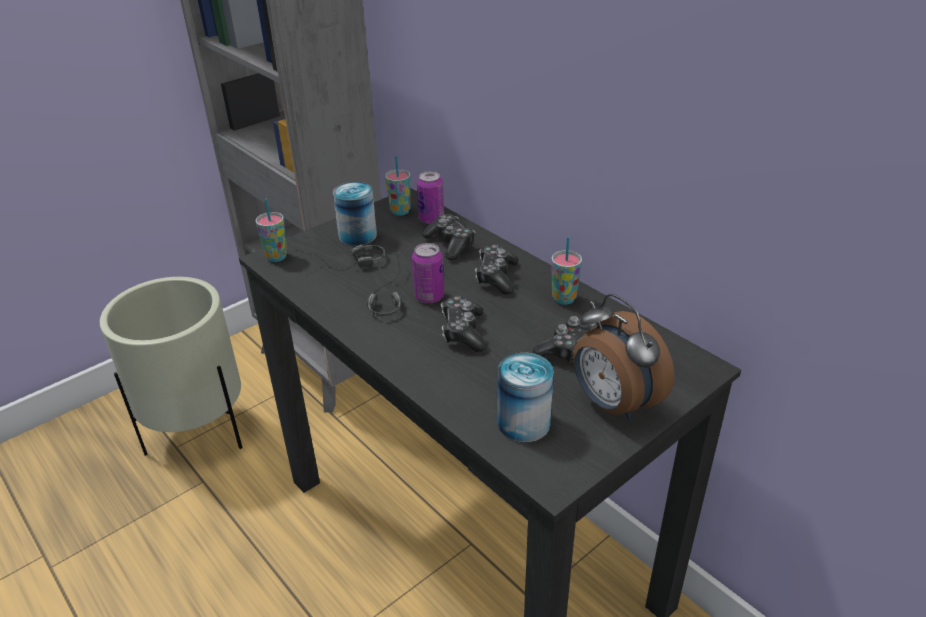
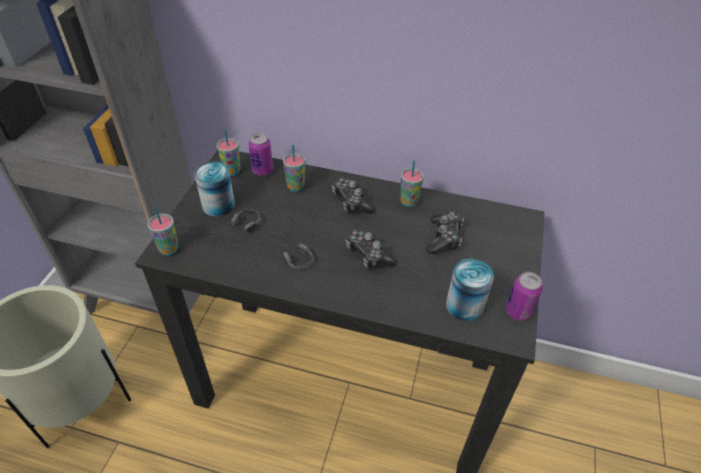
camera: 35 degrees left, 10 degrees up
(429, 296) = (320, 236): can -> can (518, 311)
(450, 244) = (295, 187): game controller -> cup
(612, 404) = (501, 267): alarm clock -> none

